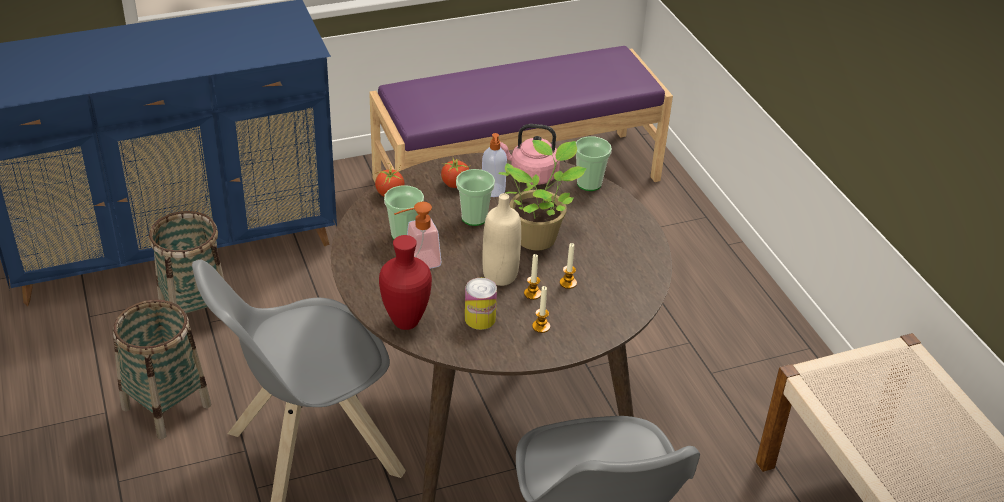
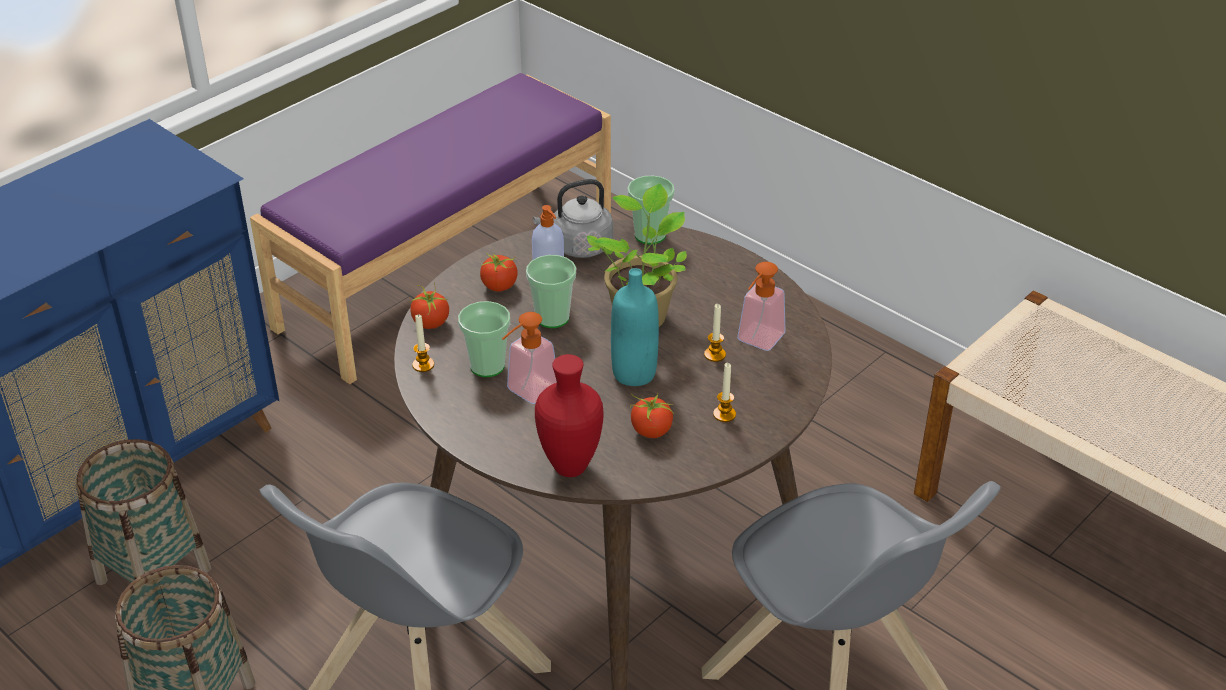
camera: 25 degrees left, 0 degrees up
(480, 319) = (651, 431): can -> tomato
(500, 275) = (634, 373): beige bottle -> turquoise bottle
(531, 175) = (578, 247): pink kettle -> grey kettle
(532, 293) = (686, 381): candle -> candle (423, 365)
(606, 285) = (757, 342): none -> soap dispenser

